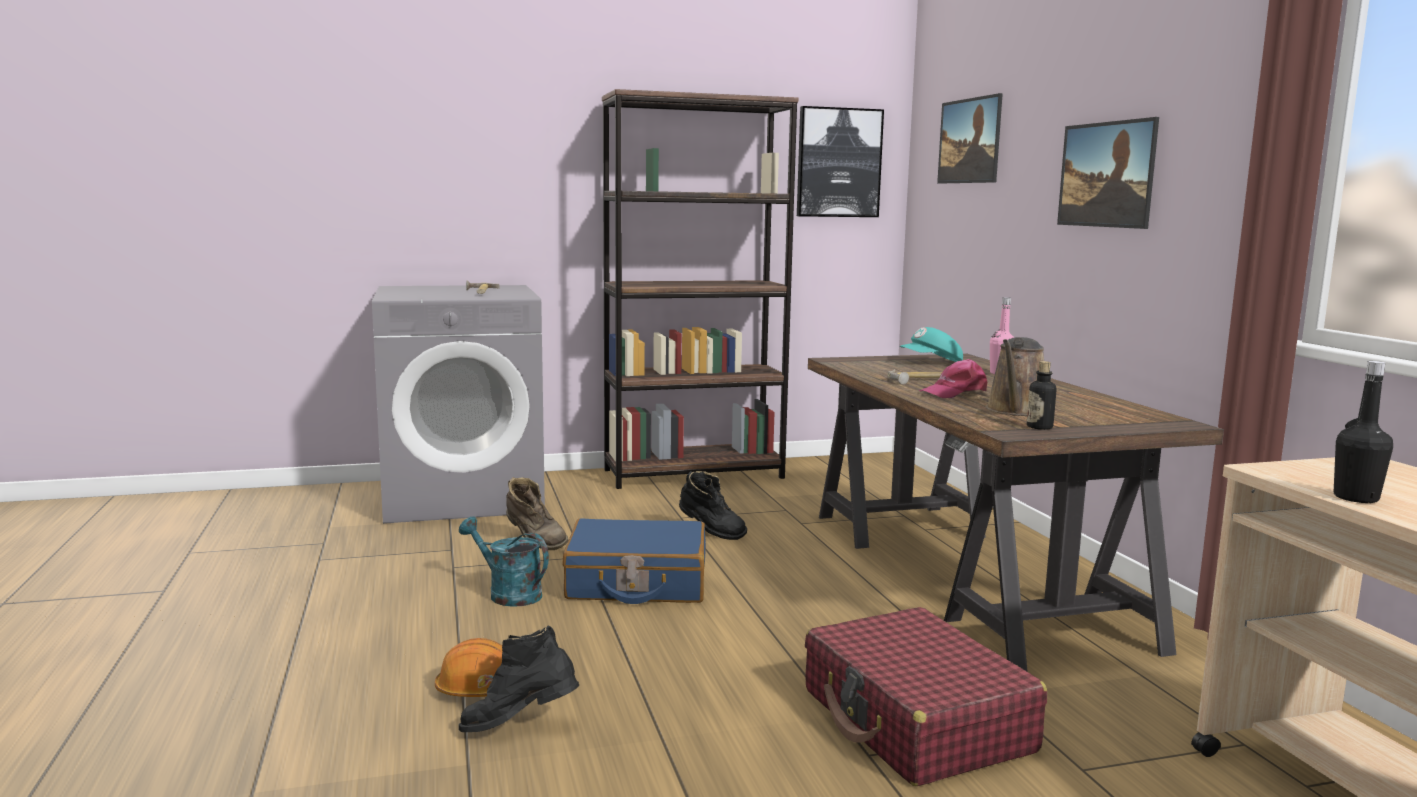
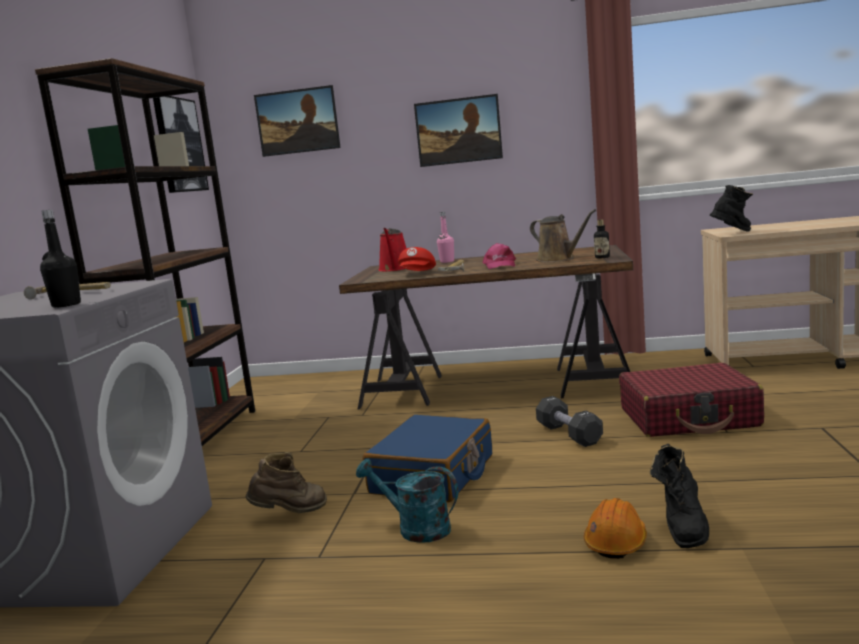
camera: 65 degrees left, 0 degrees up
(508, 594) = (415, 528): turquoise watering can -> turquoise watering can turned 60 degrees clockwise
(710, 533) = (349, 443): black boot -> black boot (733, 233)
(795, 639) = (569, 434): none -> black dumbbell
(887, 372) = (417, 273): none -> red cap
(931, 362) = (395, 269): turquoise cap -> red watering can
(1356, 498) = (777, 230): black bottle -> black bottle (66, 305)

